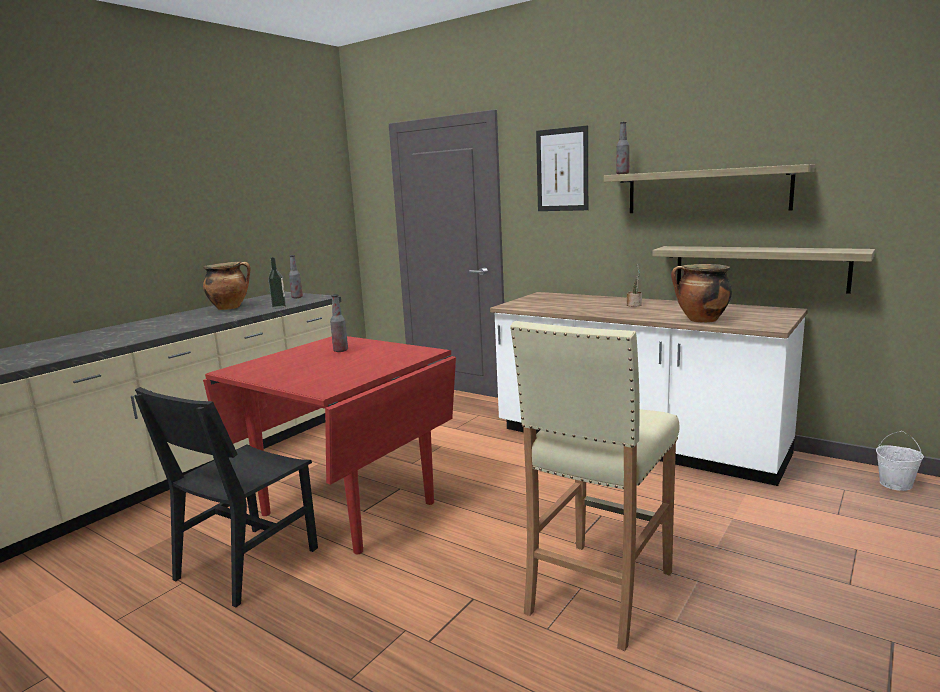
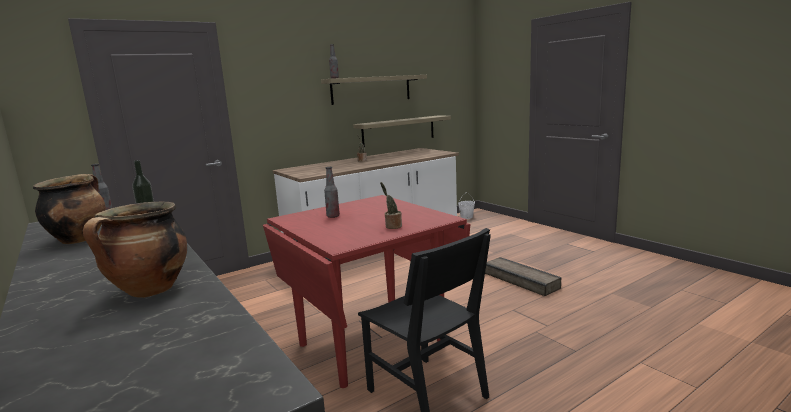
camera: 70 degrees left, 0 degrees up
(294, 376) = (392, 226): none -> potted plant
(562, 170) = (281, 75): picture -> none
(598, 592) = (520, 280): beige stool -> crate
(701, 320) = (418, 157): cooking pot -> cooking pot (149, 291)

